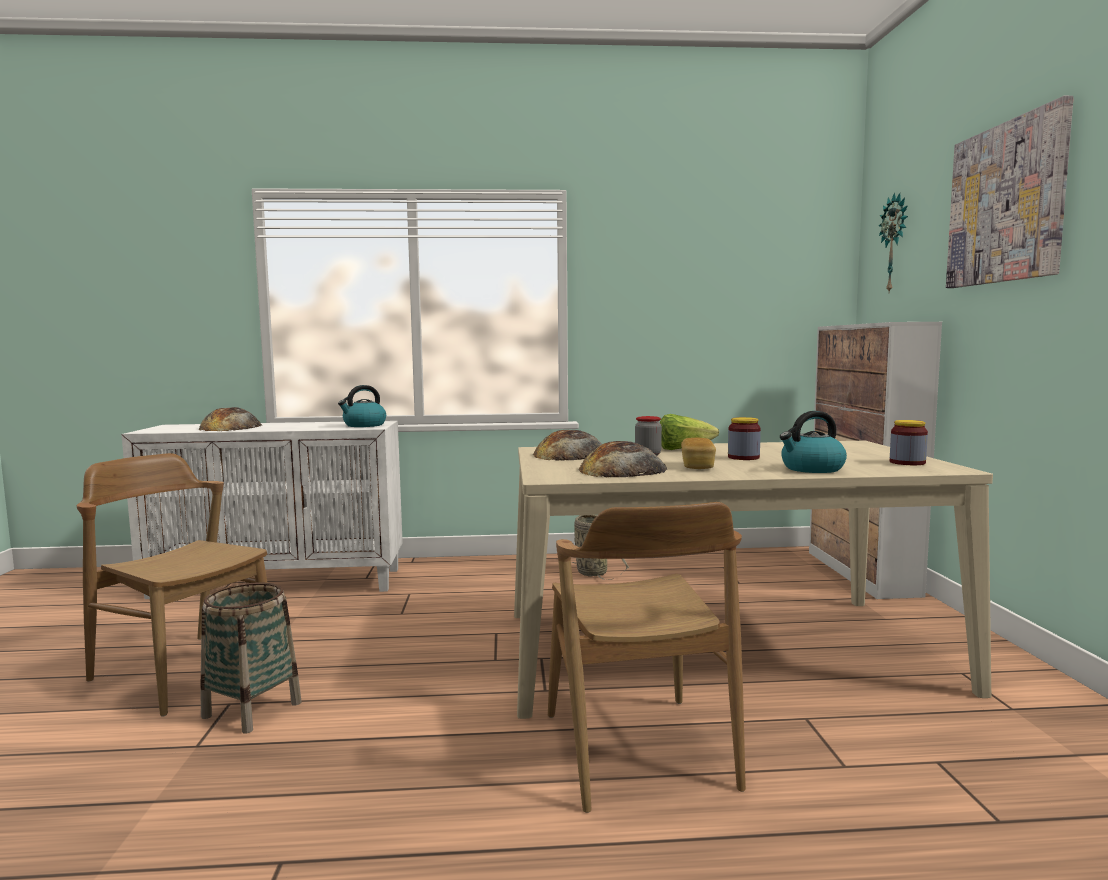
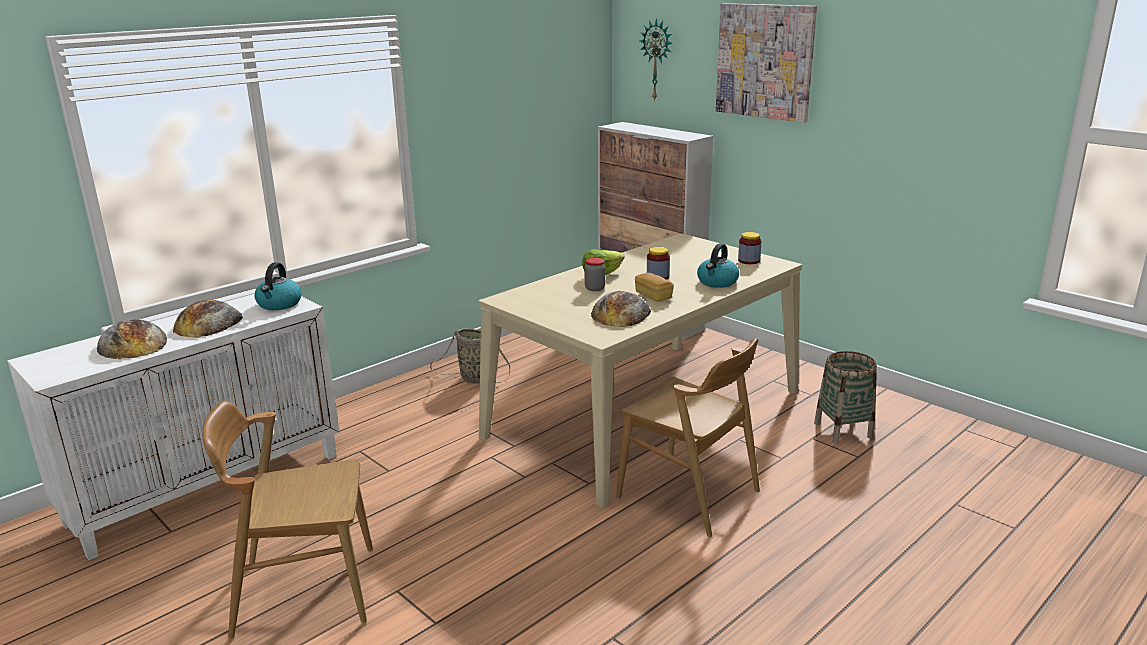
camera: 40 degrees left, 15 degrees up
(252, 709) = (423, 585): basket -> basket (843, 430)
(571, 454) = (544, 301): bread -> bread (208, 322)

